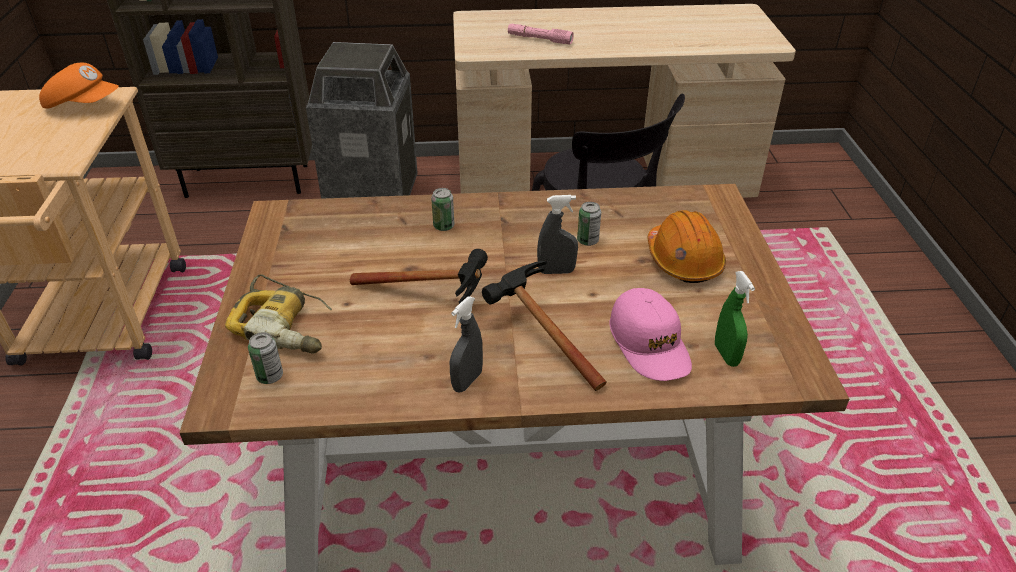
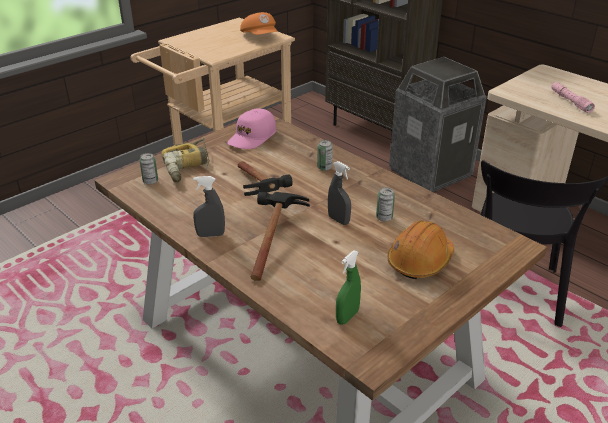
camera: 50 degrees right, 5 degrees down
(649, 344) = (318, 282): pink cap -> pink cap (252, 137)

